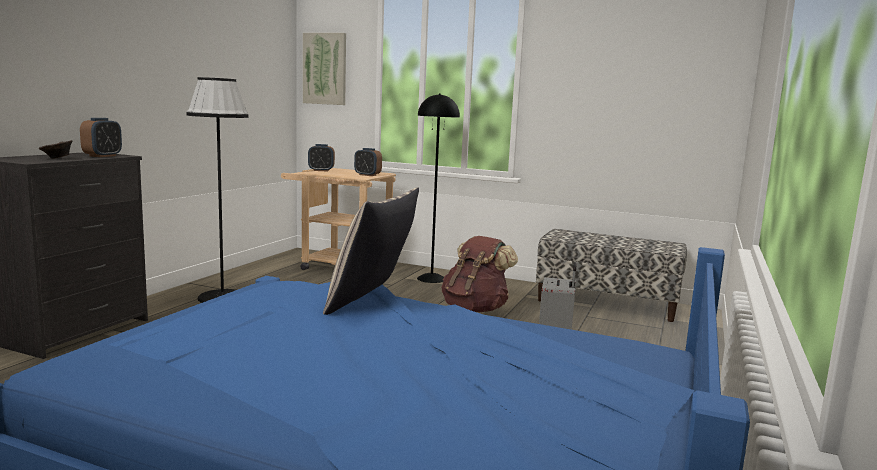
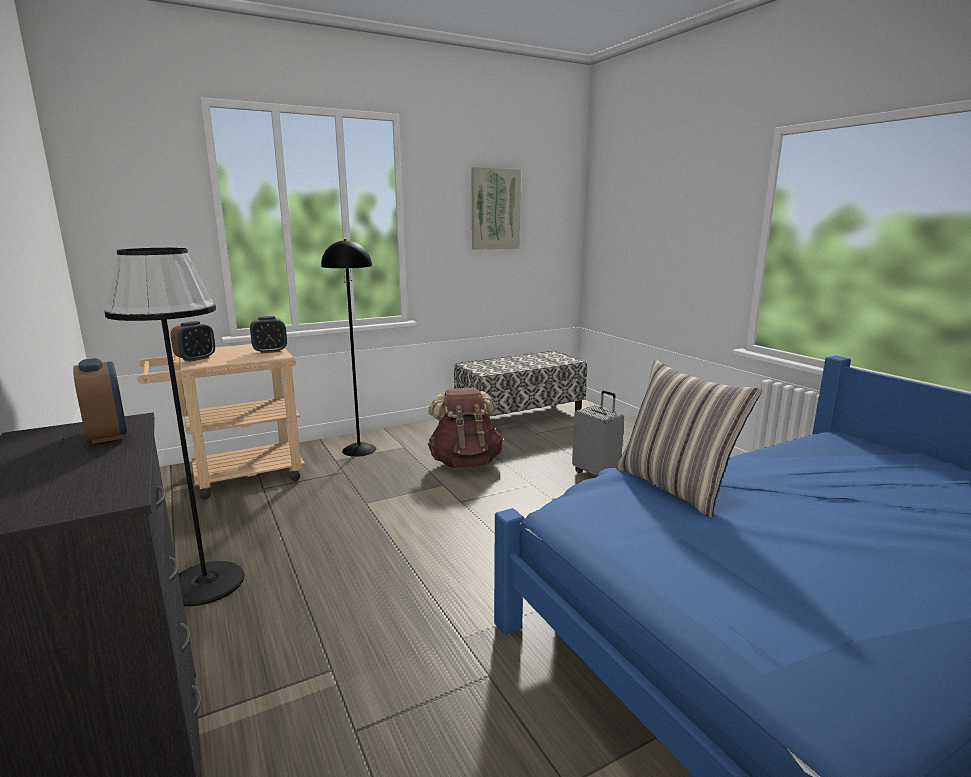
camera: 50 degrees left, 5 degrees up
(57, 158) = (88, 470): brown bowl -> none
(325, 69) = (119, 209): picture -> picture (495, 209)

